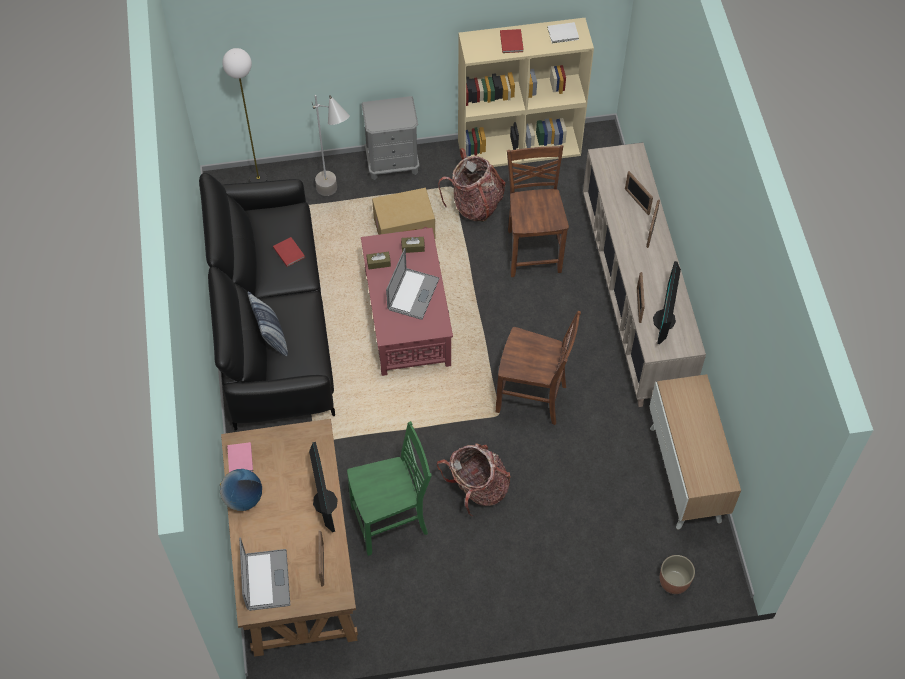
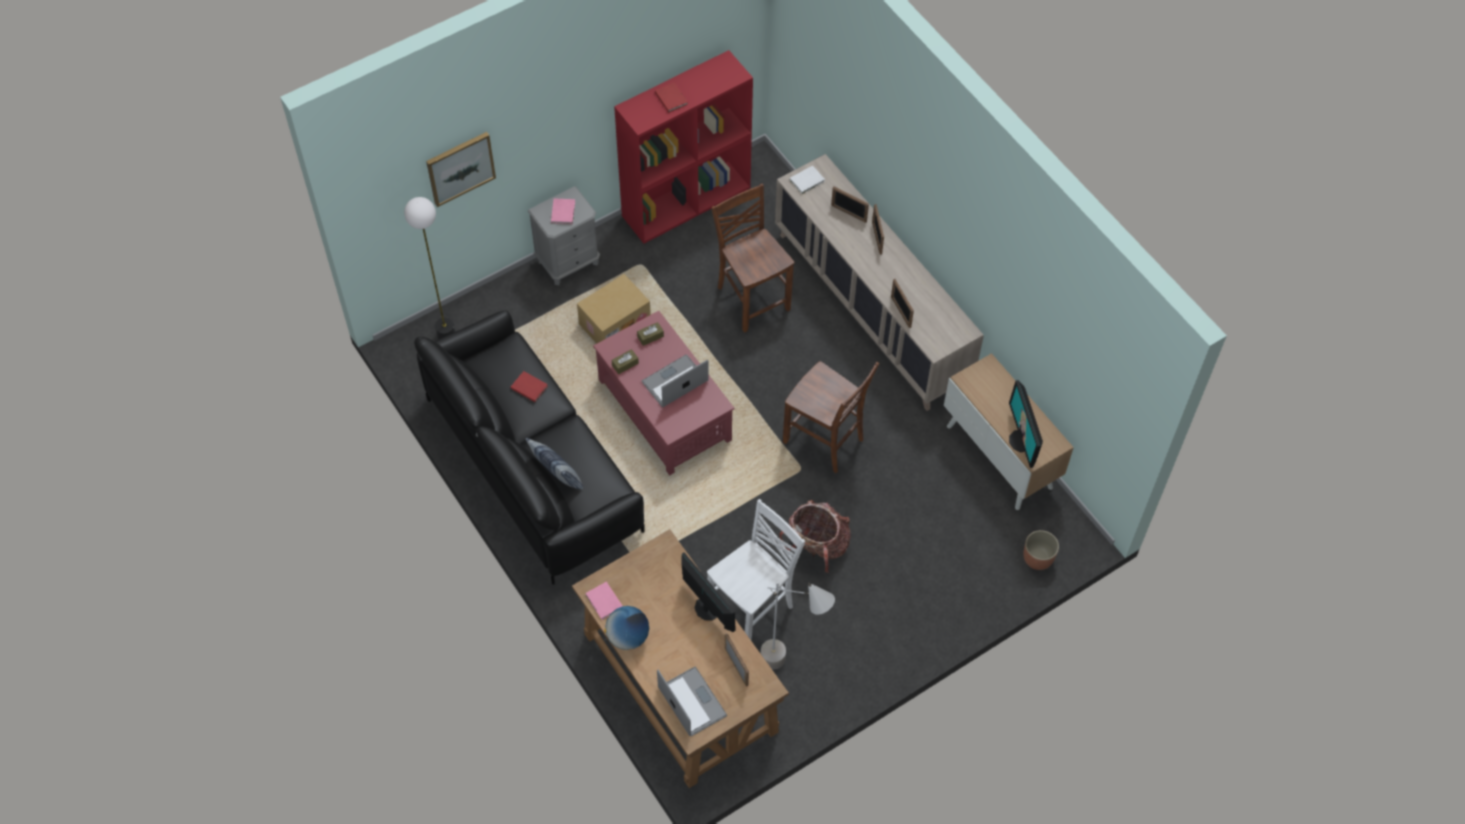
camera: 25 degrees left, 0 degrees up
(295, 38) = (460, 168): none -> picture
(336, 199) = (530, 318): grey floor lamp -> grey floor lamp (792, 667)
(390, 114) = (563, 211): none -> pink book
(391, 522) = (752, 610): green chair -> white chair
(413, 294) = (675, 382): laptop -> laptop turned 120 degrees counterclockwise
(475, 204) = (672, 274): backpack -> none
(519, 147) = (686, 201): beige bookcase -> red bookcase
(533, 398) = (825, 441): brown chair -> brown chair turned 45 degrees clockwise
(564, 34) = (717, 73): white book -> white book (808, 180)
(664, 320) = (931, 317): monitor -> monitor (1021, 441)

